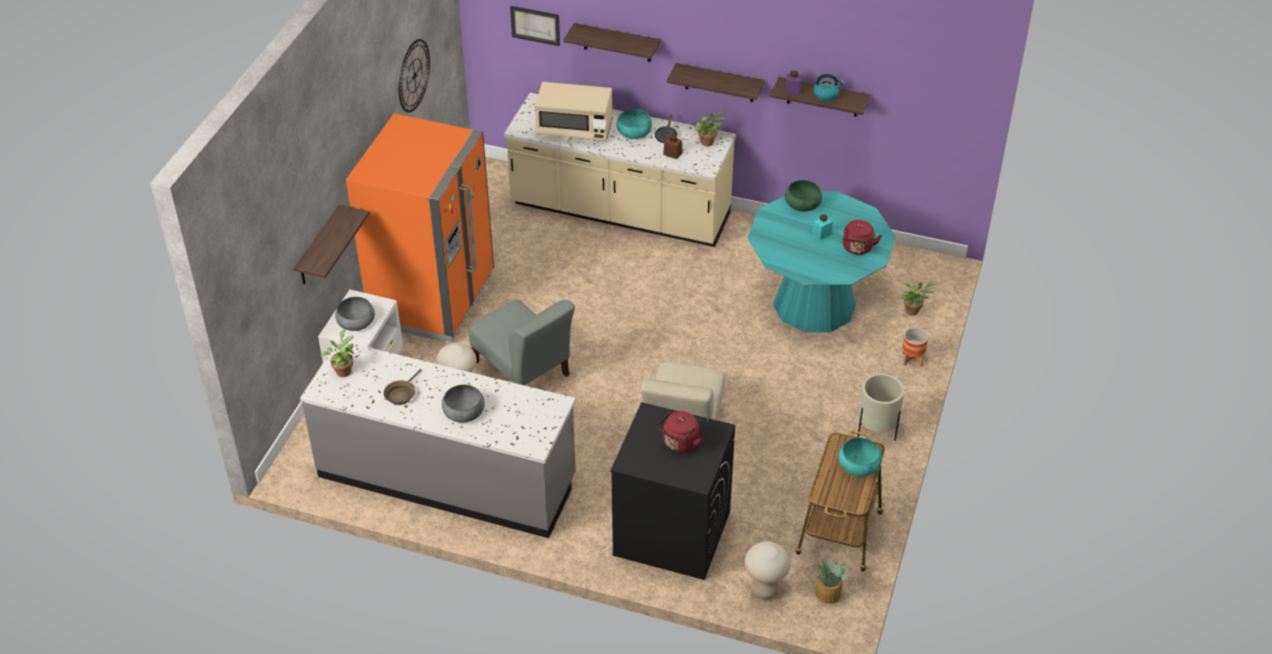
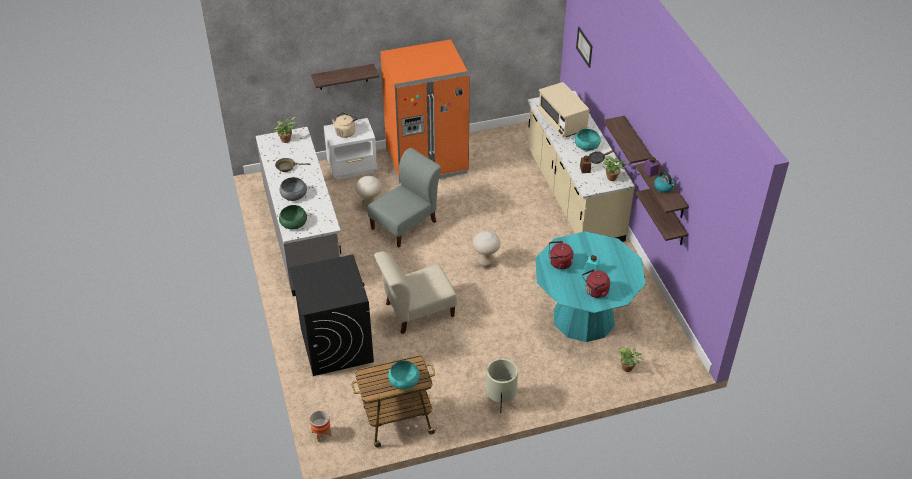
camera: 55 degrees right, 0 degrees up
(356, 321) = (346, 132): grey bowl -> beige kettle
(414, 75) = (489, 29): wall clock -> none
(523, 371) = (406, 224): grey chair -> grey chair turned 150 degrees counterclockwise
(617, 43) = (607, 83): shelf -> shelf (671, 218)
(679, 444) = (332, 285): red kettle -> red kettle (559, 263)
(764, 590) = (325, 407): beige stool -> beige stool (485, 263)
(802, 203) = (611, 248): green bowl -> green bowl (293, 222)
(828, 594) = (345, 438): potted plant -> none
(912, 359) = (581, 388): planter -> planter (321, 434)

